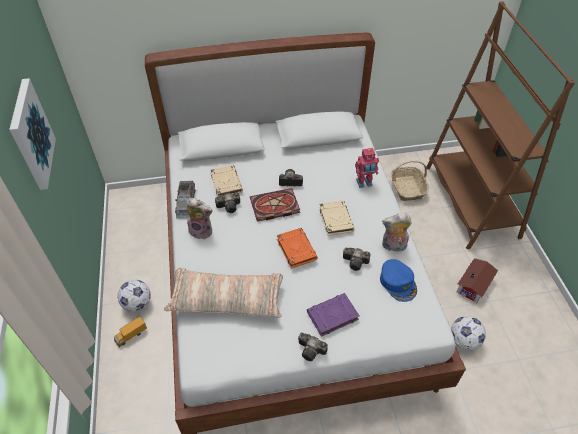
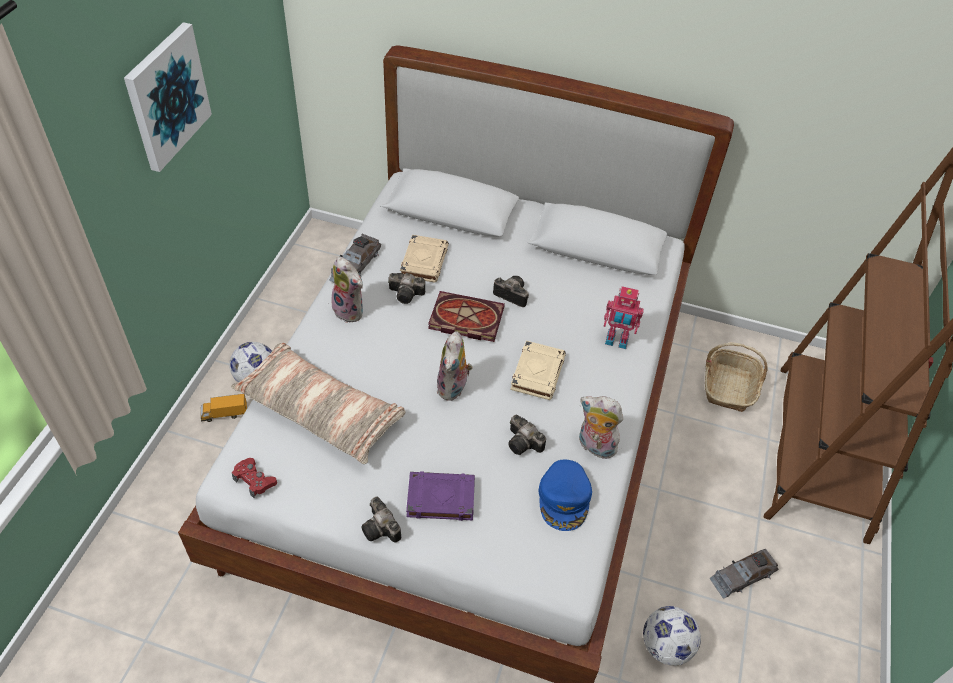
camera: 25 degrees right, 0 degrees up
(215, 361) = (254, 480): none -> red game controller
(296, 249) = (453, 388): orange book -> plush toy
(475, 284) = (742, 575): toy house -> grey toy car

